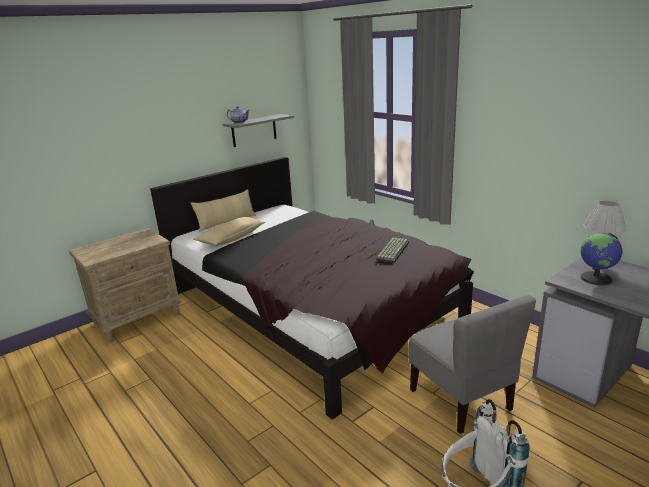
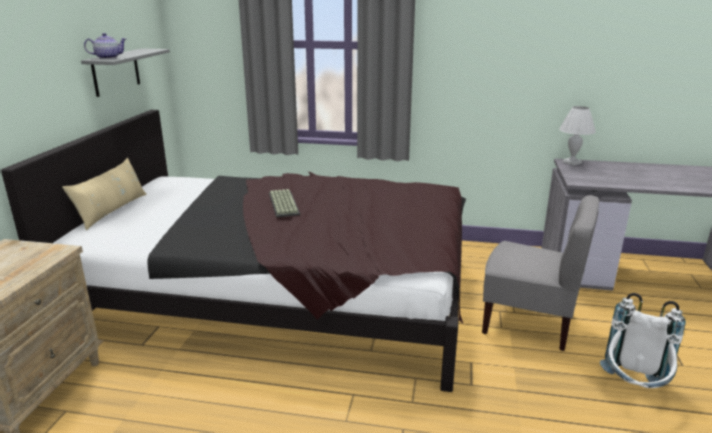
camera: 40 degrees left, 0 degrees up
(231, 238) = (154, 226): beige pillow -> none
(392, 250) = (384, 194): keyboard -> keyboard (282, 204)
(596, 279) = (594, 175): globe -> none

